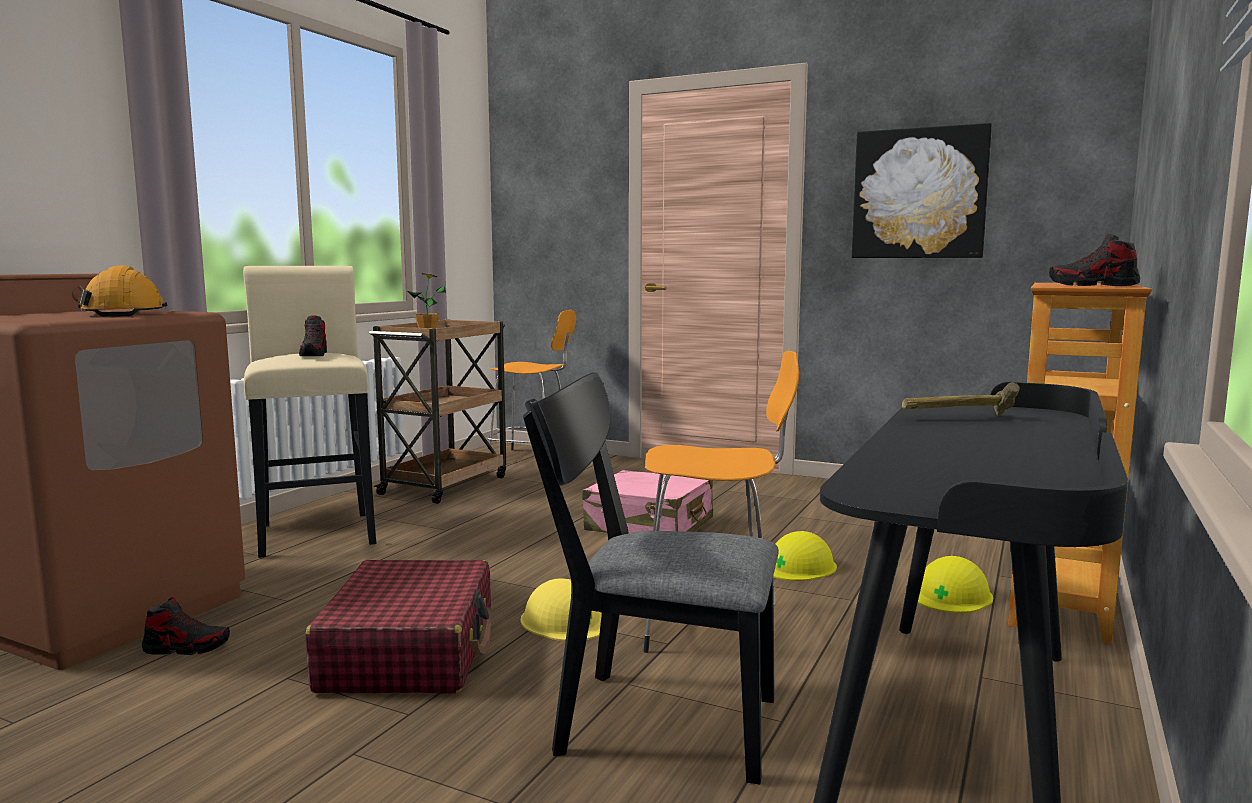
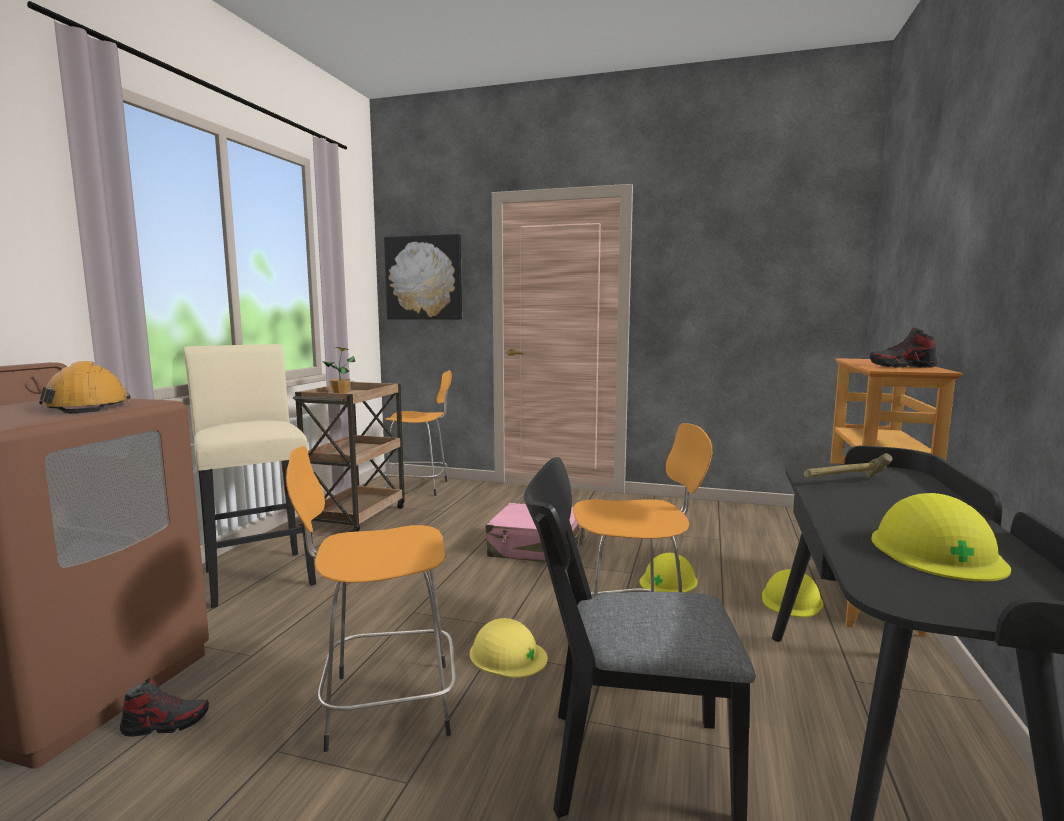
camera: 10 degrees left, 0 degrees up
(314, 354) = (255, 424): shoe -> none
(410, 651) = (384, 705): red suitcase -> orange stool
(919, 194) = (718, 284): picture -> picture (424, 278)
(975, 469) = (936, 551): none -> yellow hard hat

